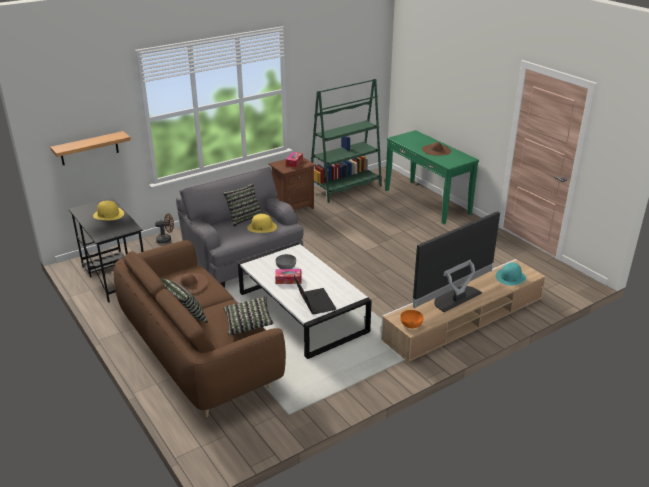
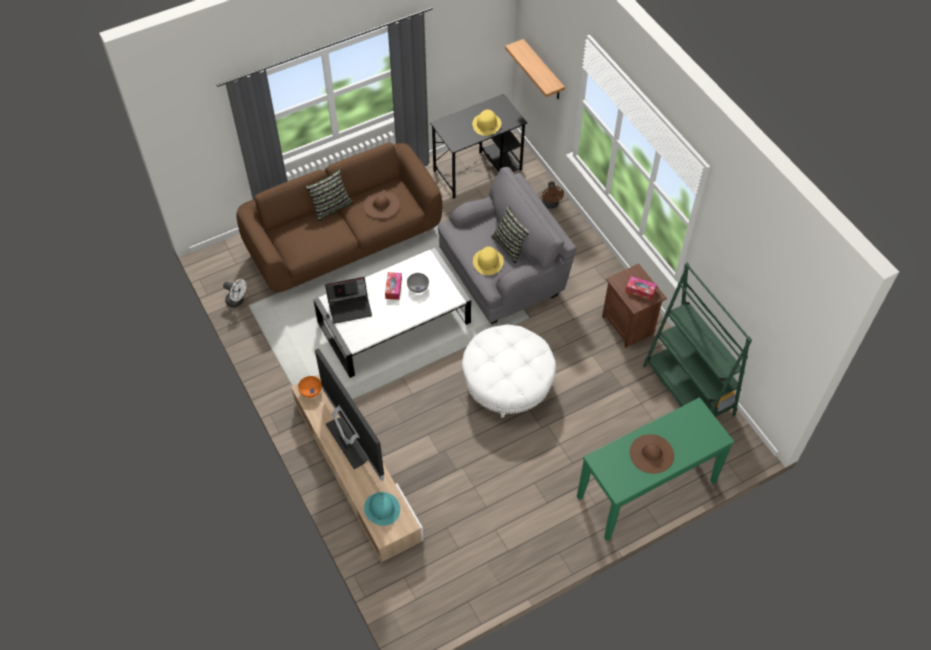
camera: 95 degrees right, 25 degrees up
(248, 323) = (310, 249): pillow -> none
(283, 425) = (237, 301): none -> white fan
(357, 253) = (507, 384): none -> white ottoman

